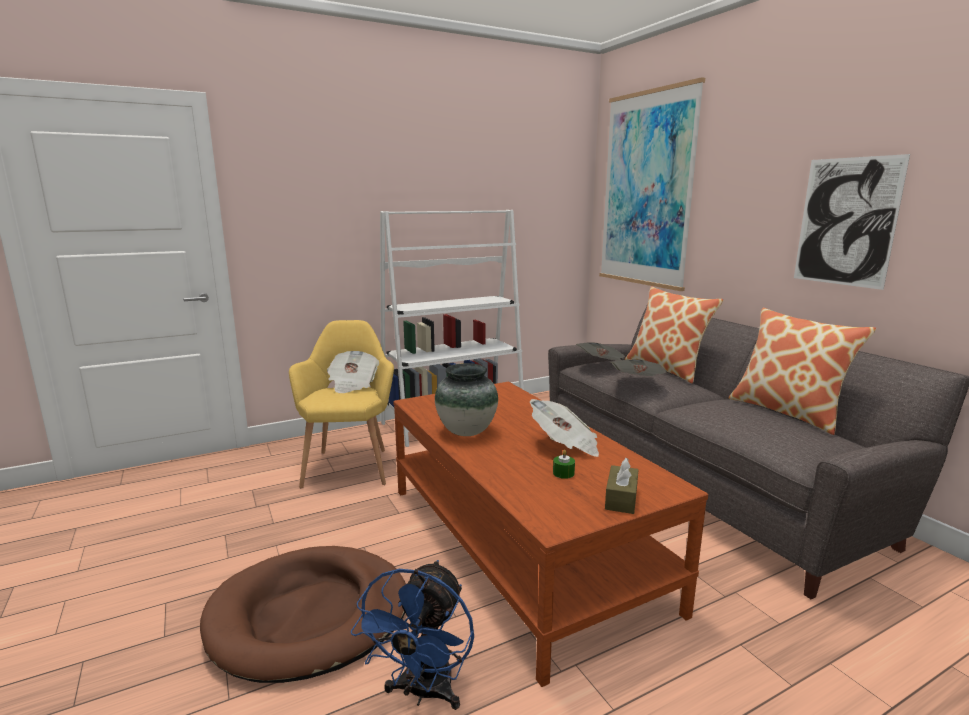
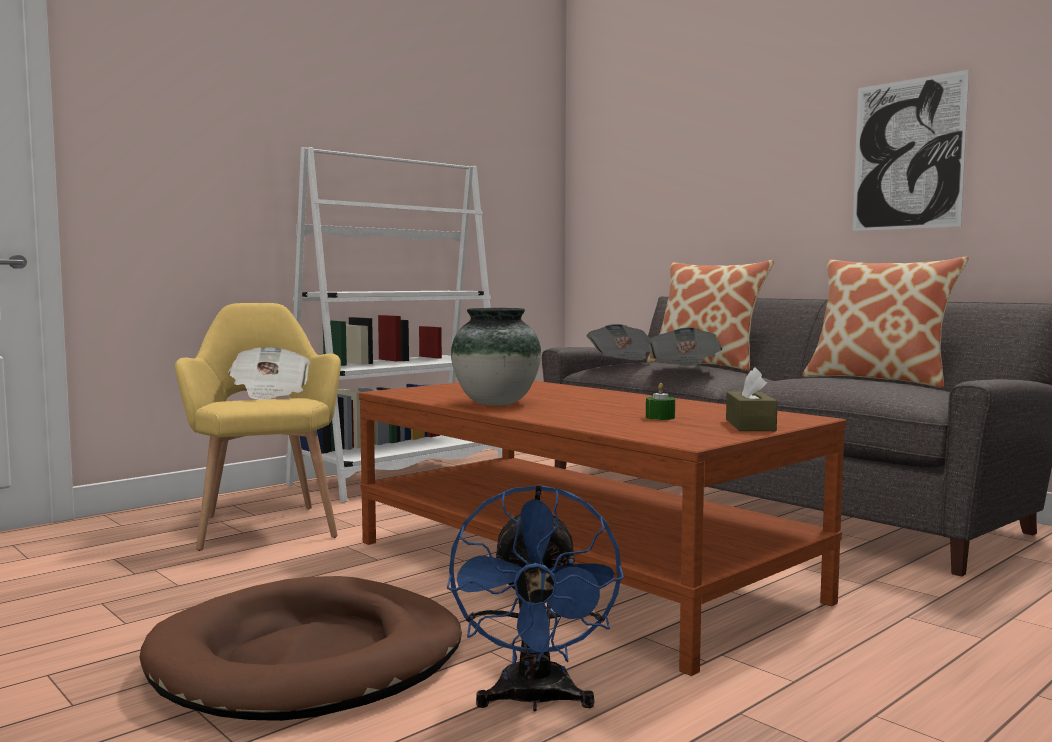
camera: 15 degrees left, 10 degrees down
(565, 445) = (640, 404): newspaper -> none
(647, 190) = (645, 150): picture -> none

